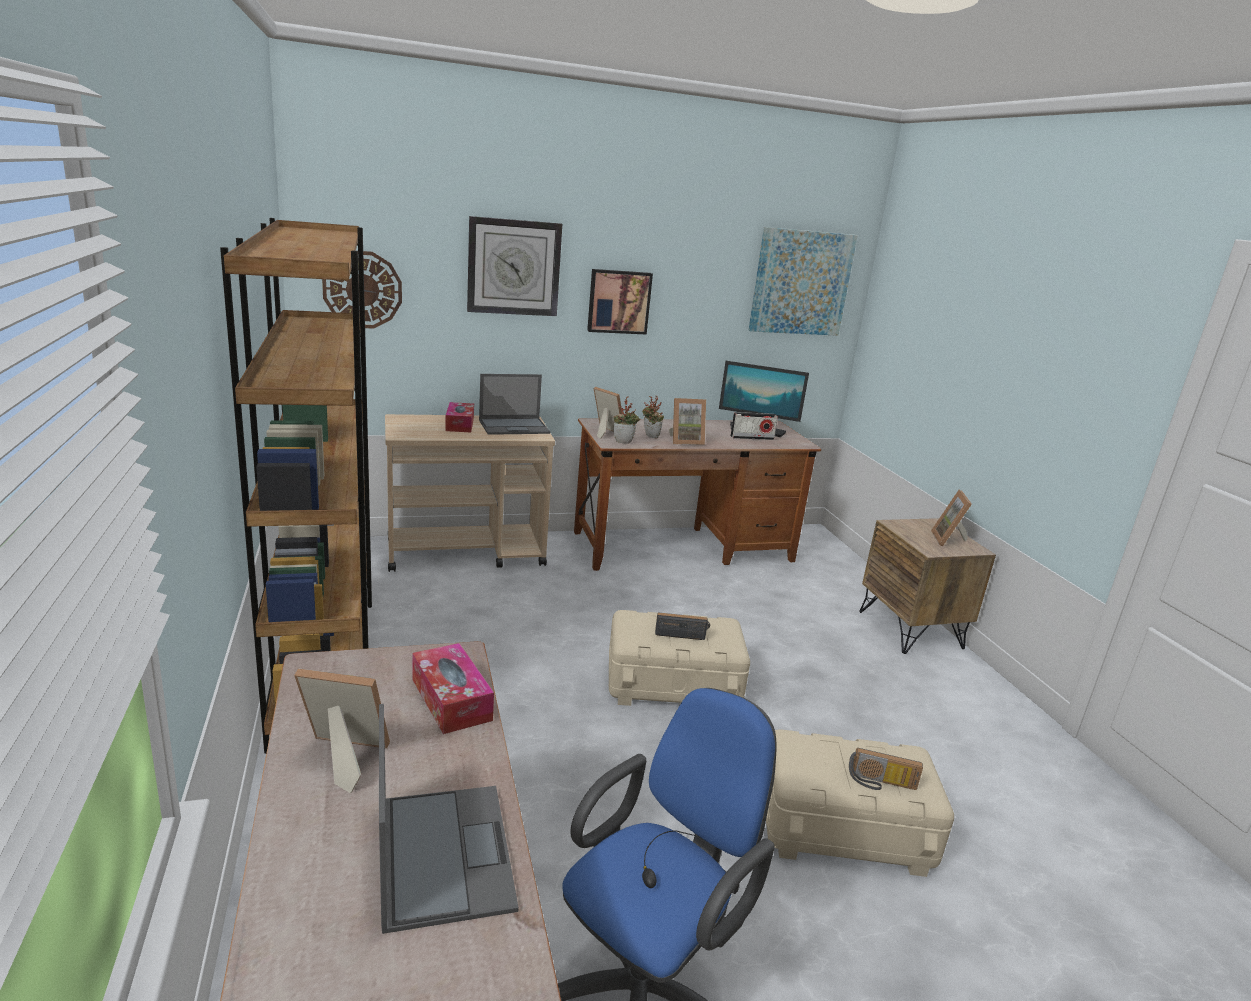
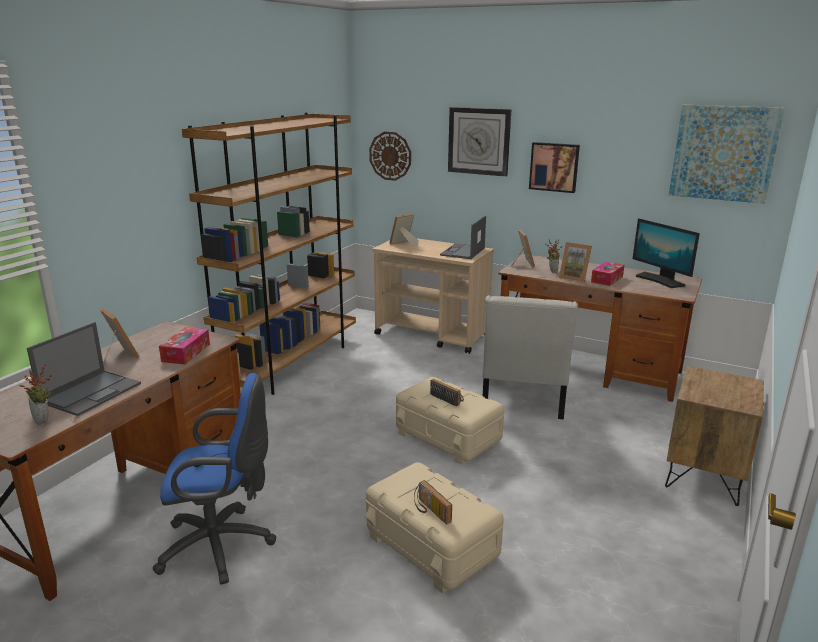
camera: 45 degrees right, 0 degrees up
(460, 424) = (430, 246): tissue box -> tissue box (607, 279)
(514, 427) = (462, 252): laptop -> laptop turned 90 degrees clockwise
(624, 441) = (524, 271): potted plant -> potted plant (44, 421)
(677, 606) = (522, 399): none -> white chair
(752, 438) = (641, 284): radio -> none
(949, 540) = (732, 395): picture frame -> picture frame (403, 244)

